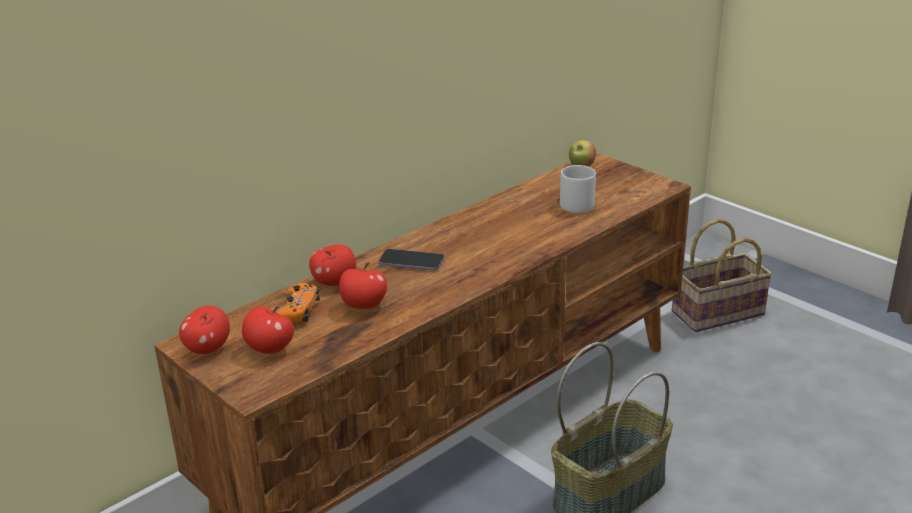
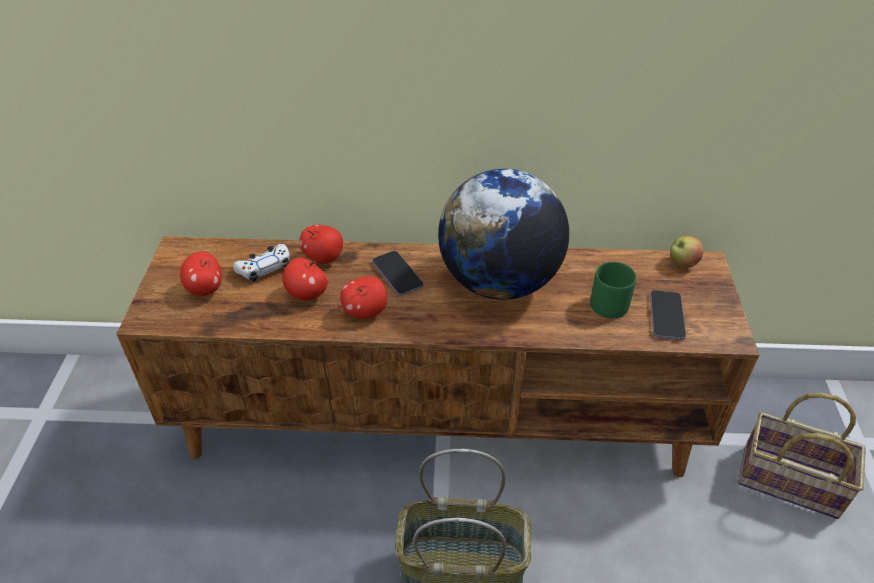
camera: 45 degrees right, 15 degrees up
(207, 349) = (179, 261): apple -> apple (365, 311)
(296, 312) = (264, 267): orange game controller -> white game controller
(489, 230) = (499, 282): none -> globe
(575, 204) = (611, 302): grey mug -> green mug
(617, 194) = (666, 316): none -> phone

